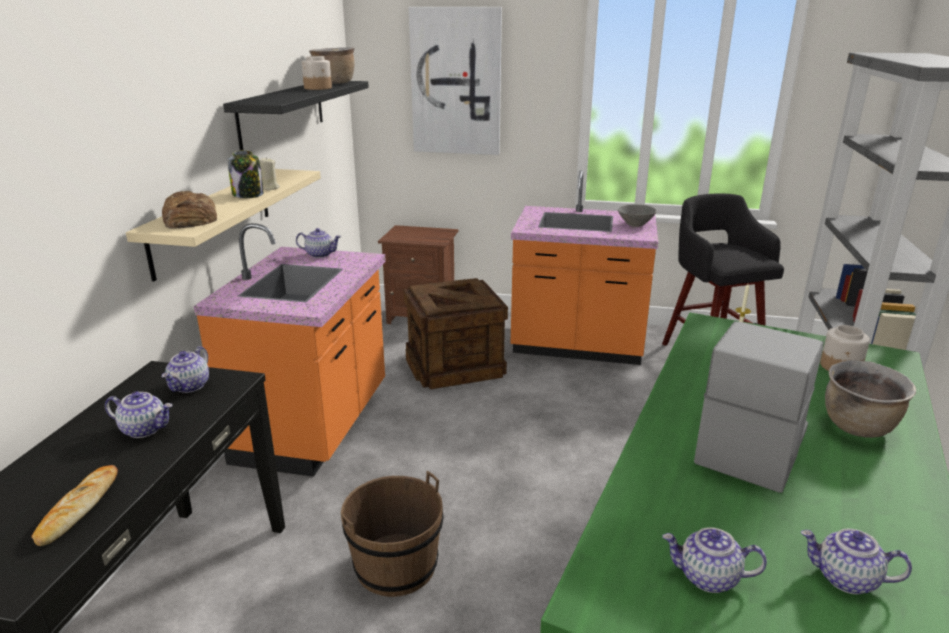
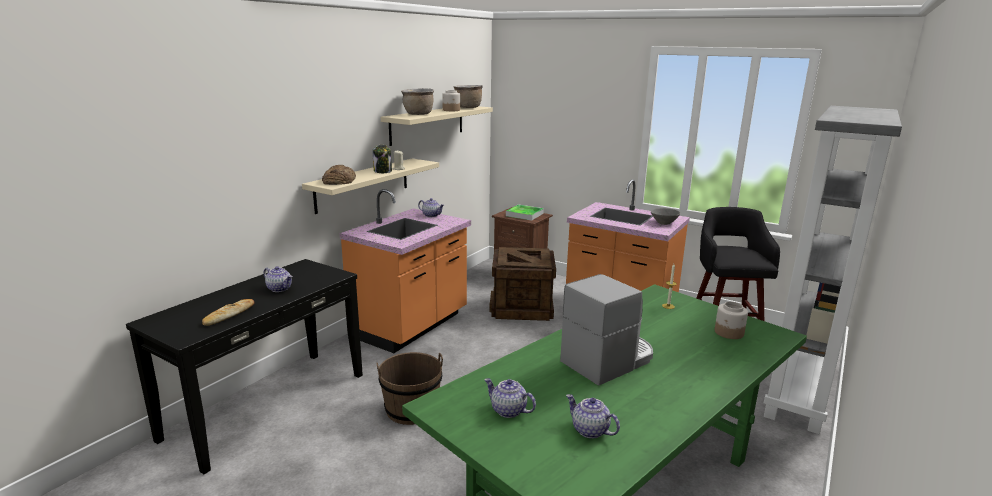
camera: 20 degrees right, 5 degrees down
(190, 386) = (315, 273): teapot -> none
(282, 112) = (427, 124): black shelf -> beige shelf
(422, 234) = (524, 215): none -> tray
(456, 82) = (558, 111): picture -> none
(858, 427) = (696, 366): brown cooking pot -> brown cooking pot (418, 114)

